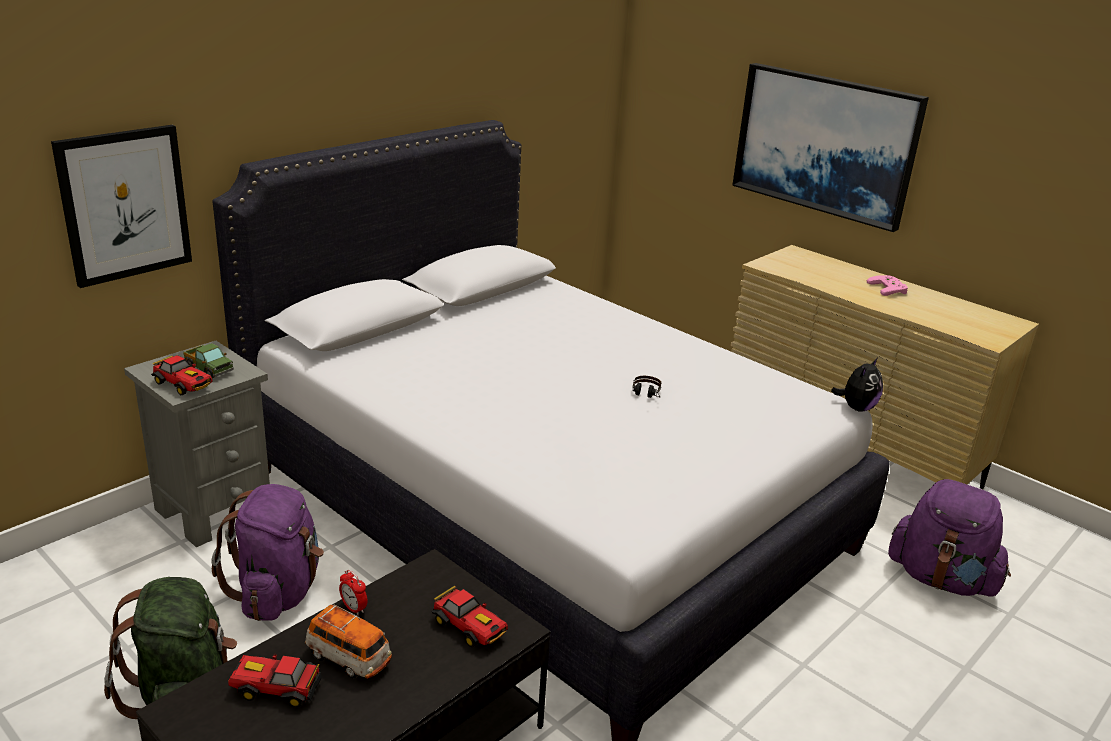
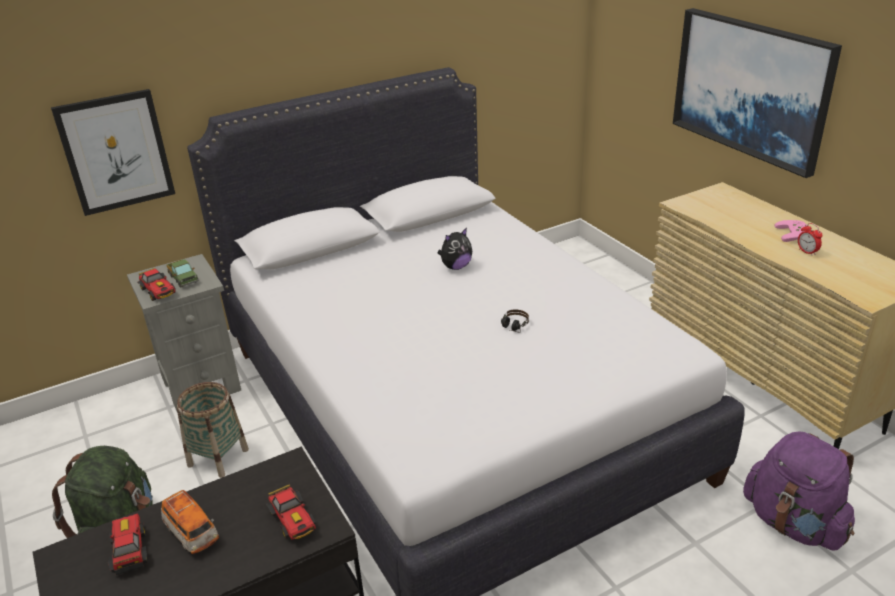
camera: 20 degrees right, 5 degrees up
(275, 688) = (130, 550): toy car -> toy car turned 45 degrees clockwise
(278, 592) = (218, 457): purple backpack -> basket
(354, 608) = (216, 491): alarm clock -> alarm clock (807, 252)
(856, 408) = (709, 356): plush toy -> plush toy (456, 267)

